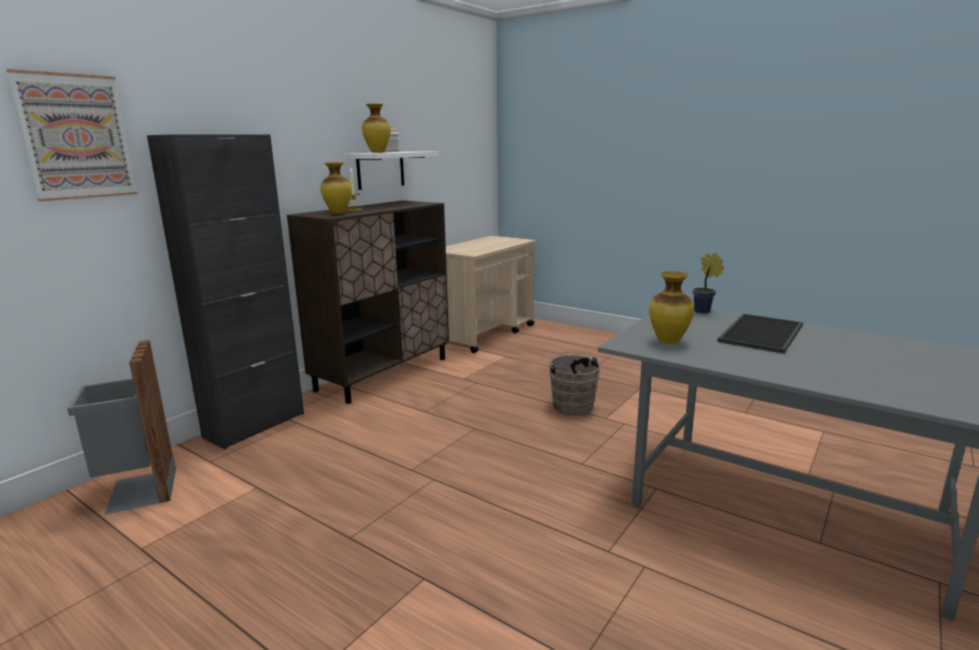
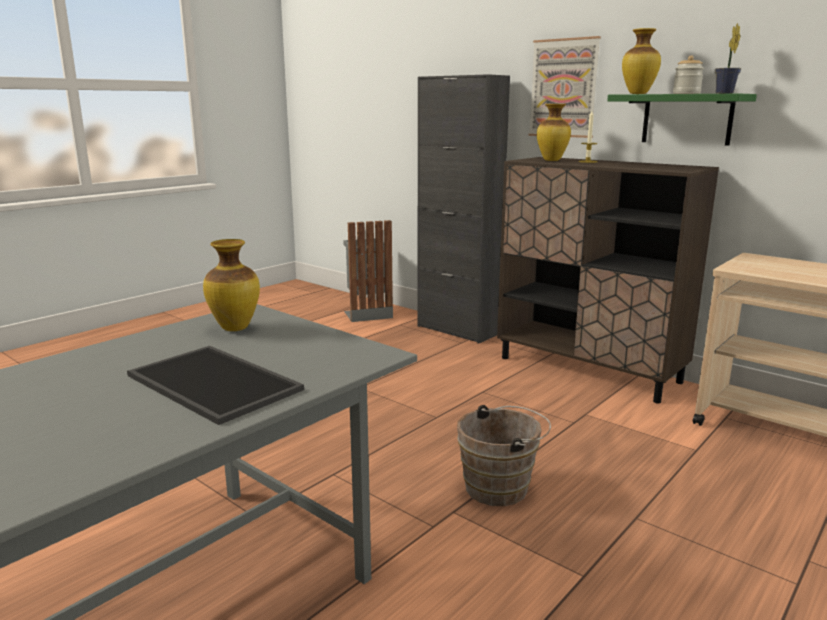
camera: 95 degrees right, 0 degrees up
(76, 137) = (412, 80): picture -> picture (563, 88)
(380, 170) = (687, 119): white shelf -> green shelf
(704, 311) = (349, 368): potted plant -> potted plant (723, 93)

